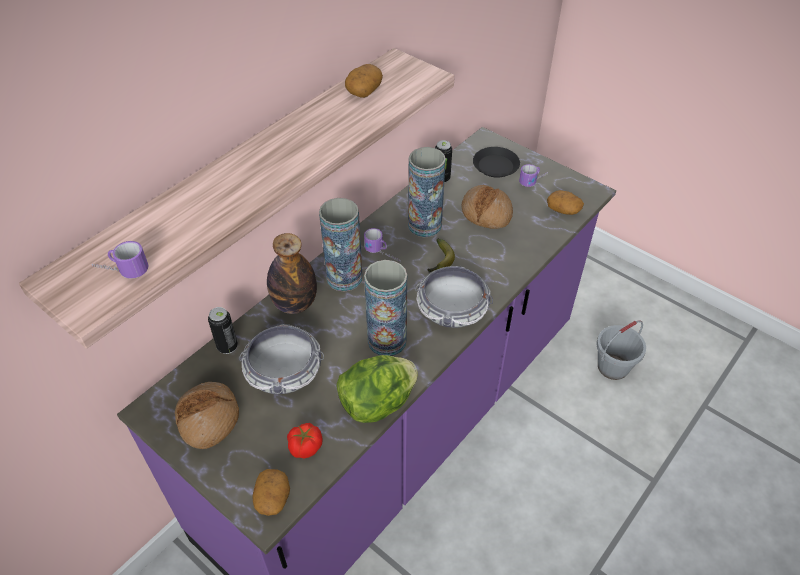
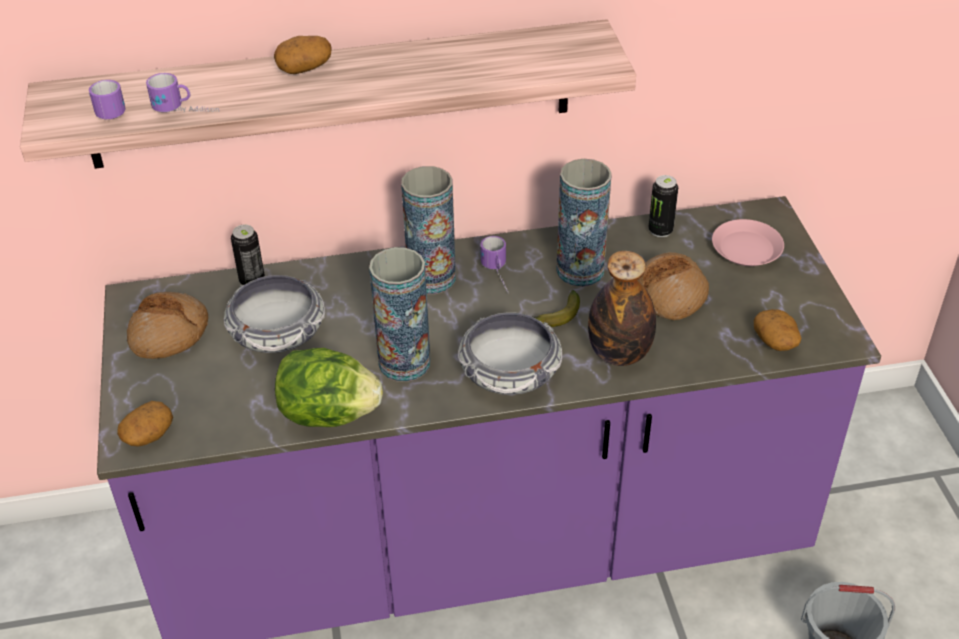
camera: 40 degrees right, 5 degrees down
(295, 304) = (355, 276): bottle -> bottle (619, 354)
(305, 447) = (221, 411): tomato -> none
(364, 90) = (513, 49): potato -> potato (304, 67)
(495, 166) = (746, 248): black plate -> pink plate
(534, 181) = (776, 290): mug -> mug (186, 113)

